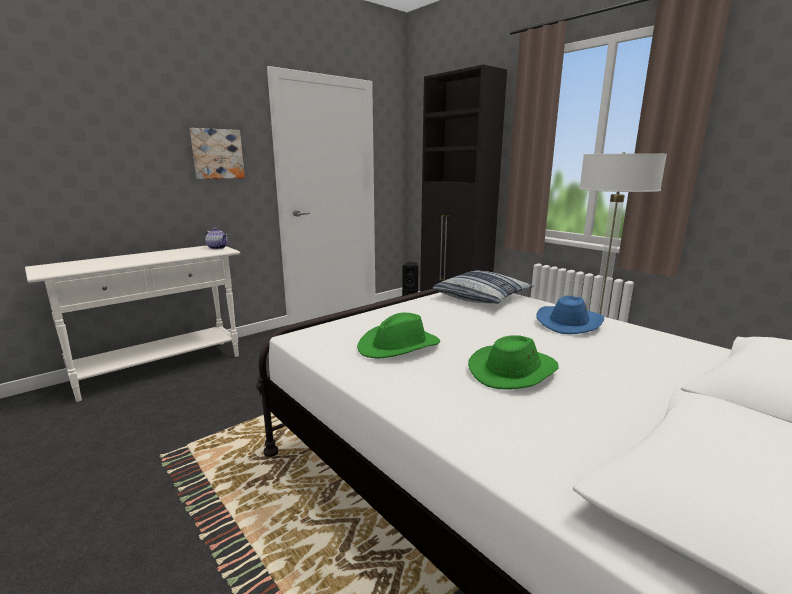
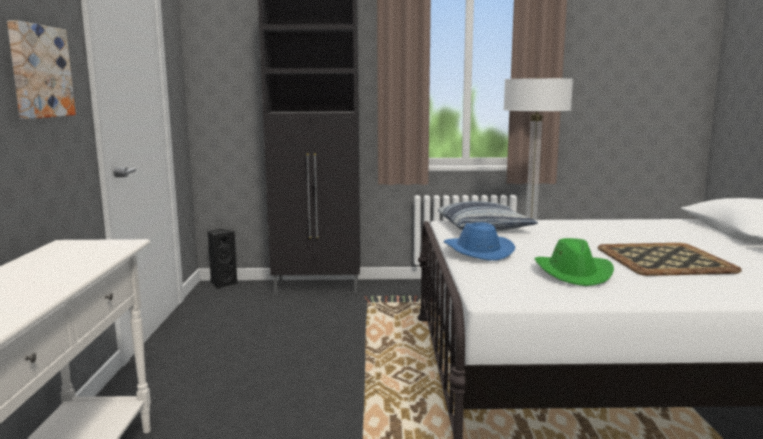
camera: 50 degrees left, 5 degrees down
(218, 248) = (91, 243): teapot -> none
(513, 370) = (663, 260): green hat -> tray
(569, 322) = (584, 227): blue hat -> blue hat (476, 251)

